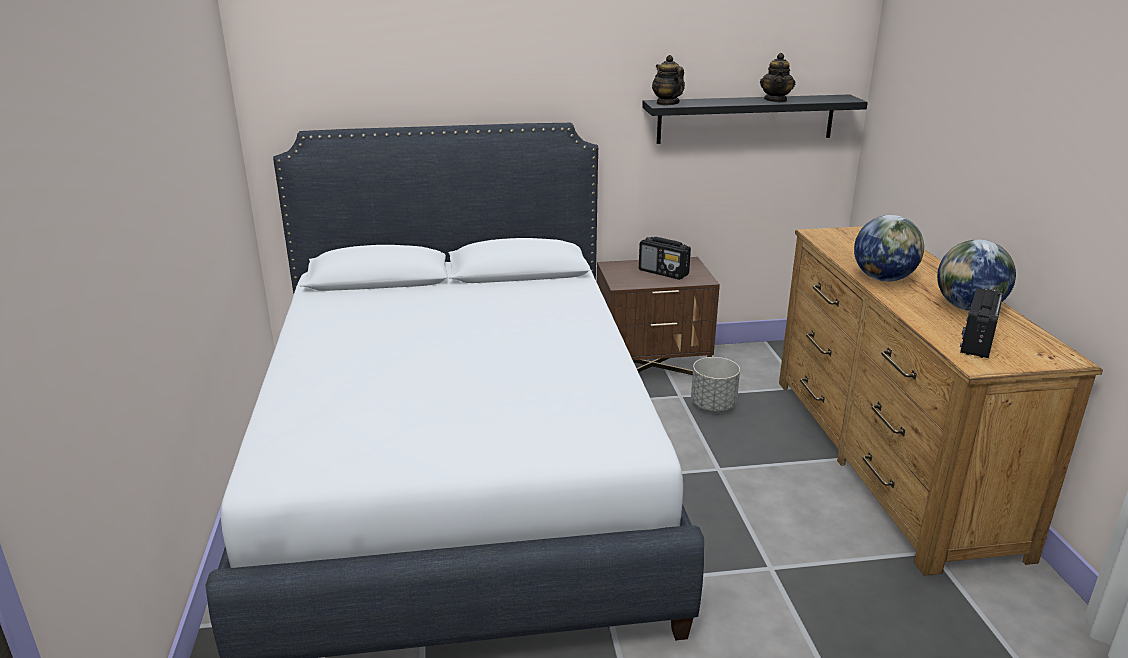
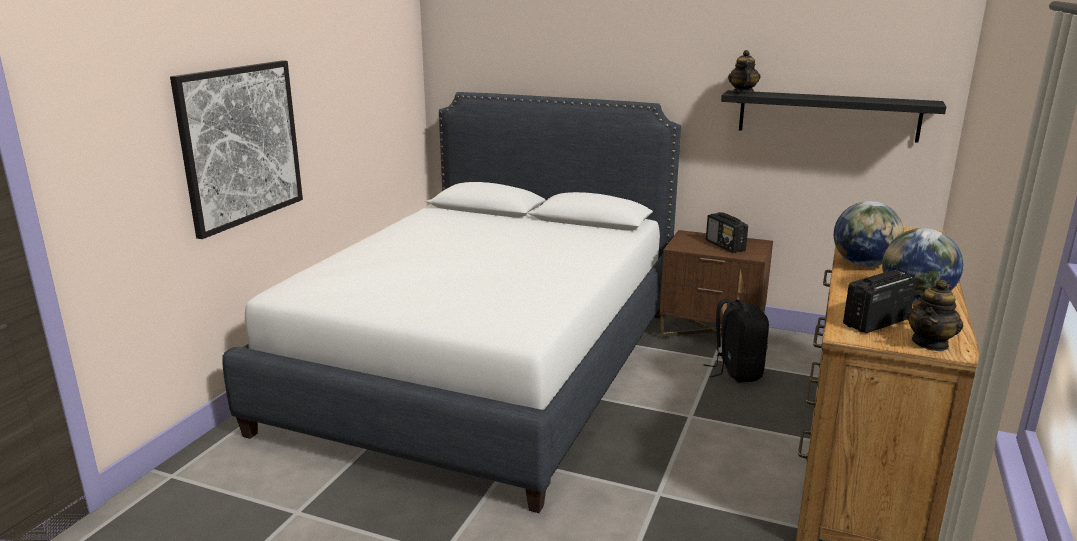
camera: 30 degrees right, 5 degrees down
(134, 273) = (241, 145): none -> picture
(712, 405) = (736, 372): grey planter -> black backpack
(776, 100) = (851, 98): teapot -> teapot (930, 343)

